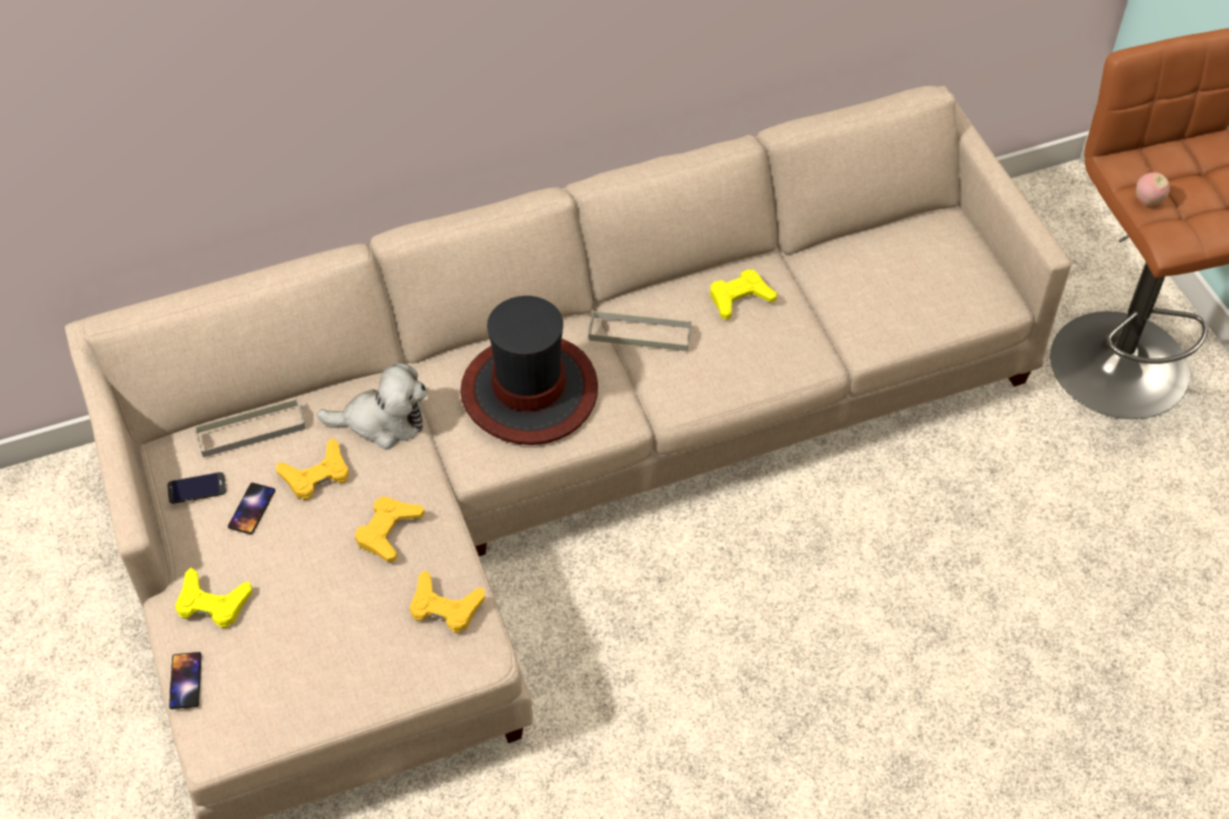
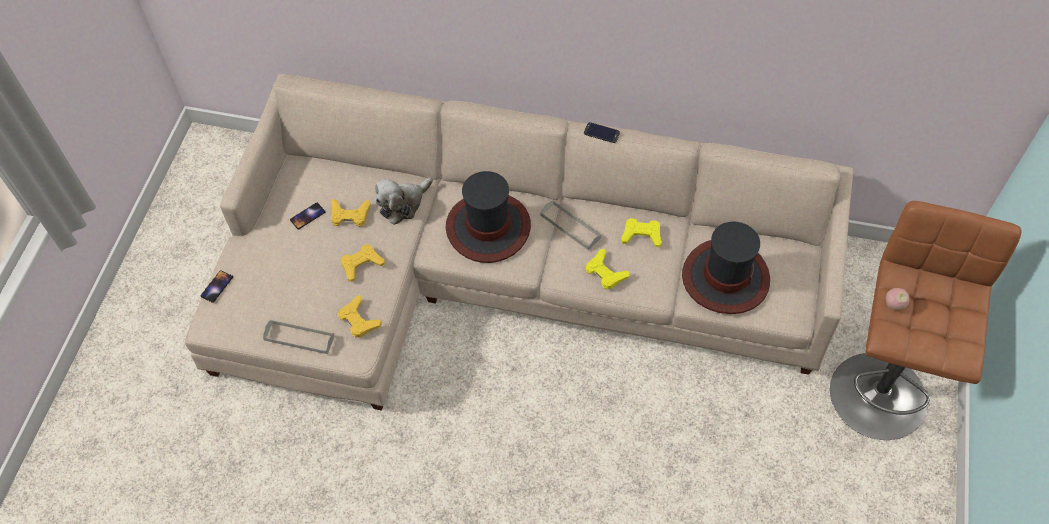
camera: 35 degrees right, 5 degrees up
(197, 488) = (291, 191): phone -> phone (601, 133)
(212, 603) = (255, 254): yellow game controller -> yellow game controller (605, 272)
(251, 430) = (337, 174): grey tray -> grey tray (299, 338)
(382, 421) = (403, 204): plush toy -> plush toy turned 105 degrees clockwise
(882, 297) = (725, 277): none -> hat

